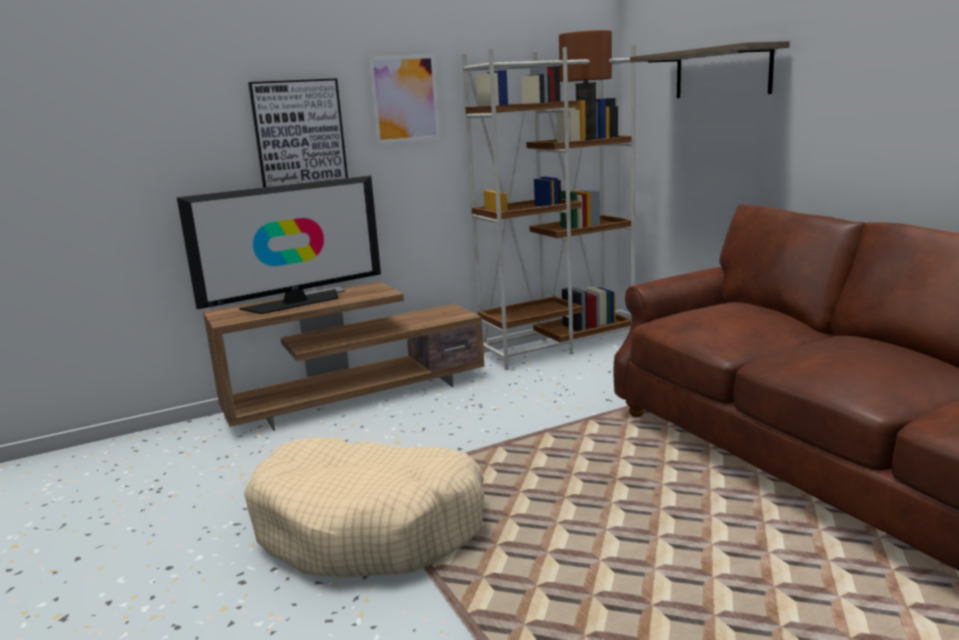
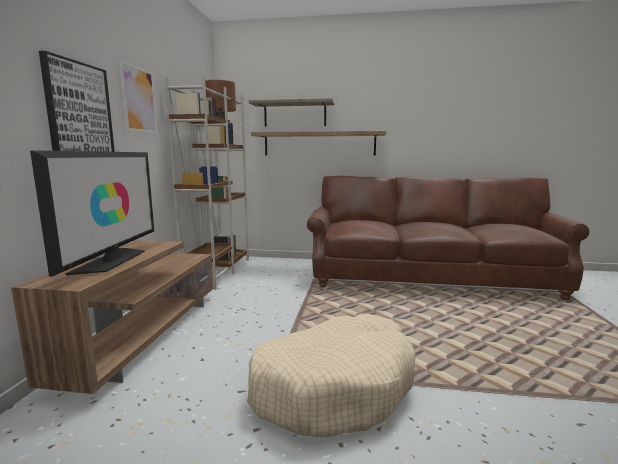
camera: 55 degrees left, 5 degrees down
(758, 133) = (319, 144): none -> shelf

